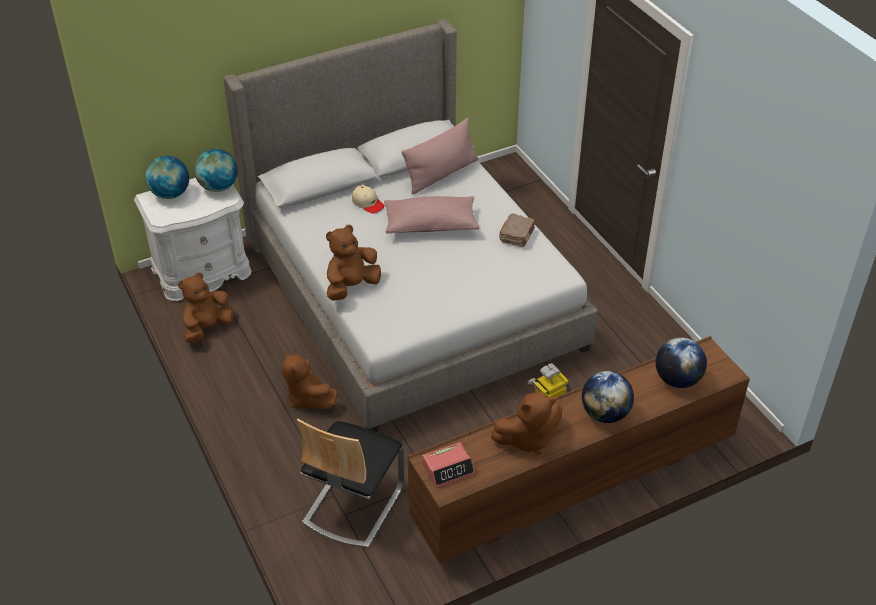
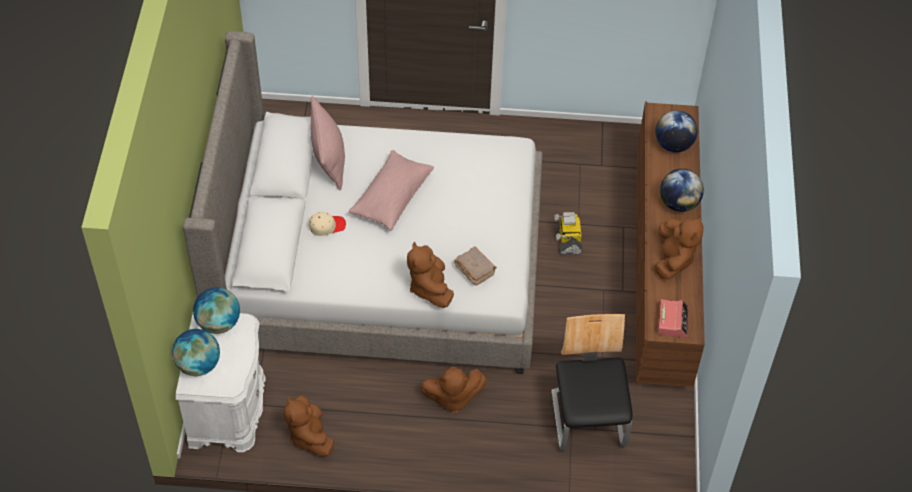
camera: 60 degrees left, 10 degrees up
(352, 504) = (588, 419): chair -> chair turned 150 degrees counterclockwise
(517, 235) = (449, 149): brown book -> brown book (474, 270)

